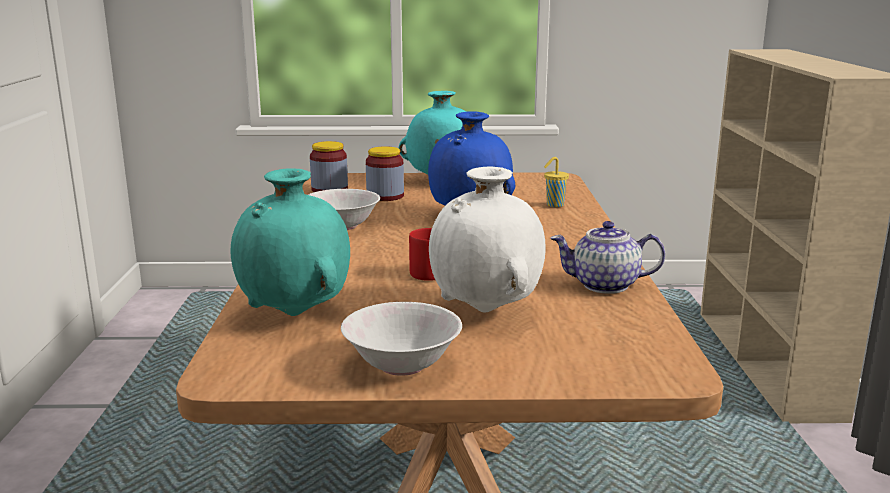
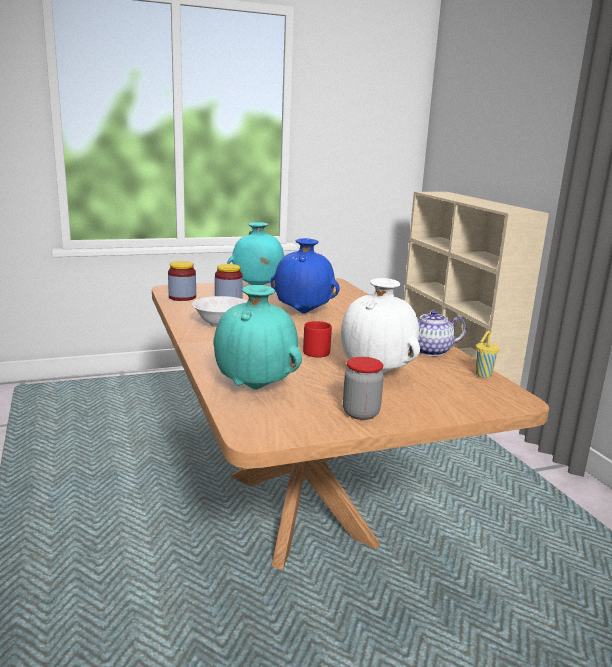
camera: 20 degrees left, 0 degrees up
(401, 365) = (361, 413): white bowl -> jar
(554, 205) = (348, 300): yellow cup -> yellow cup (482, 375)

